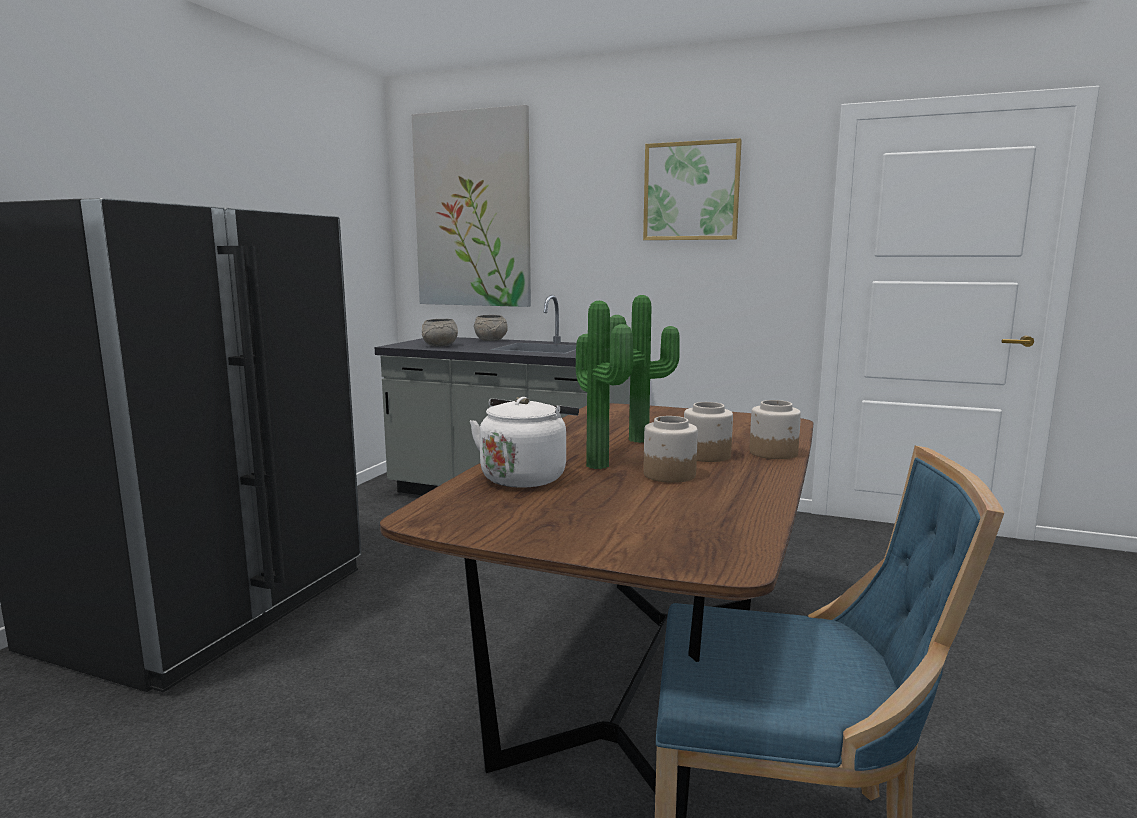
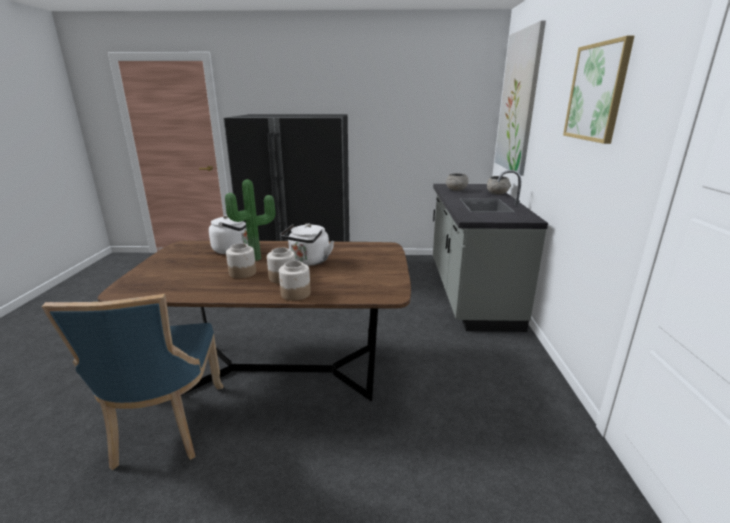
camera: 70 degrees right, 10 degrees up
(642, 440) = (308, 262): potted plant -> white kettle

